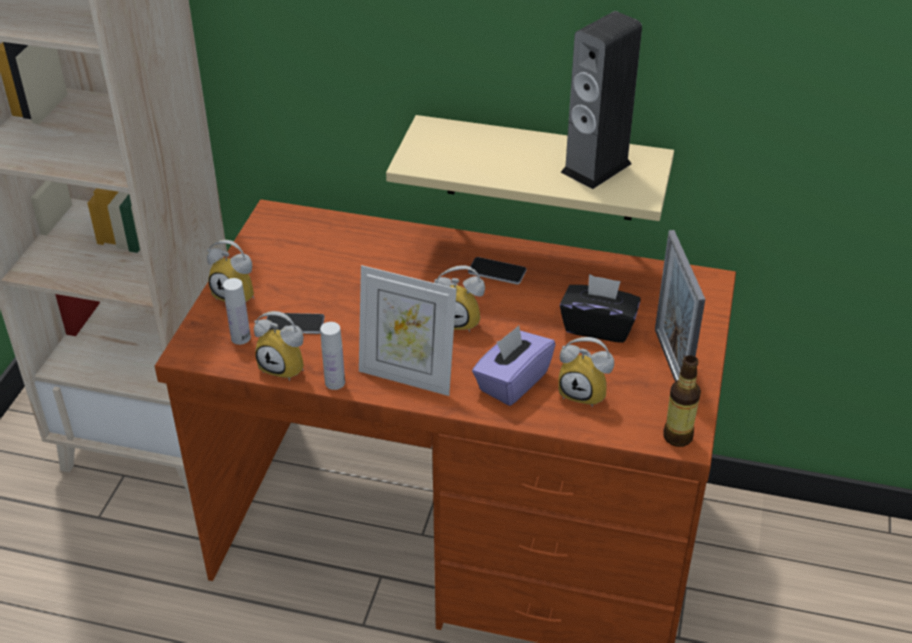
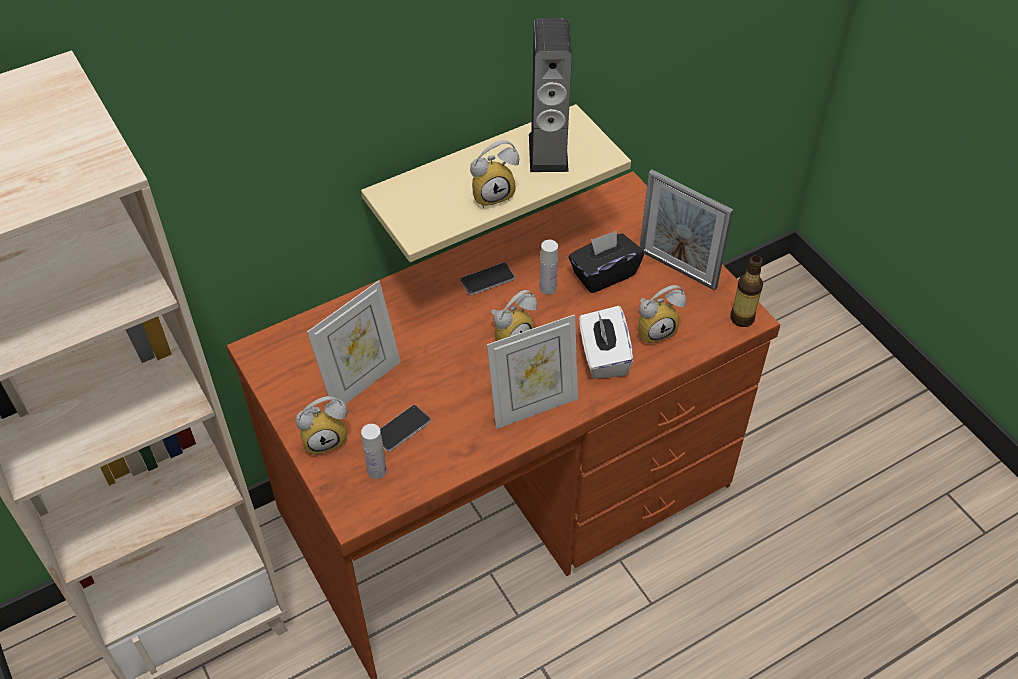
camera: 45 degrees left, 10 degrees up
(286, 366) = (441, 465): alarm clock -> alarm clock (492, 193)
(311, 277) = (361, 381): none -> picture frame
(335, 382) = (491, 450): white bottle -> white bottle (548, 288)
(512, 382) = (603, 357): purple tissue box -> white tissue box

